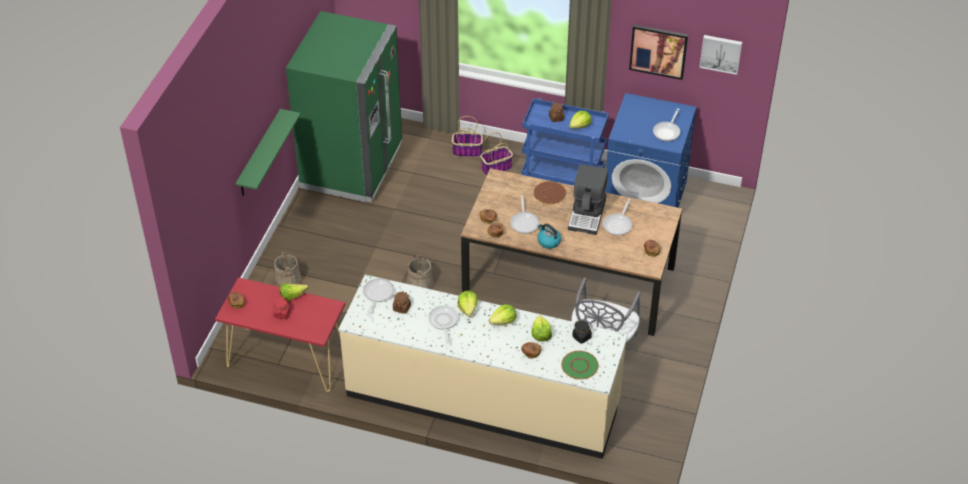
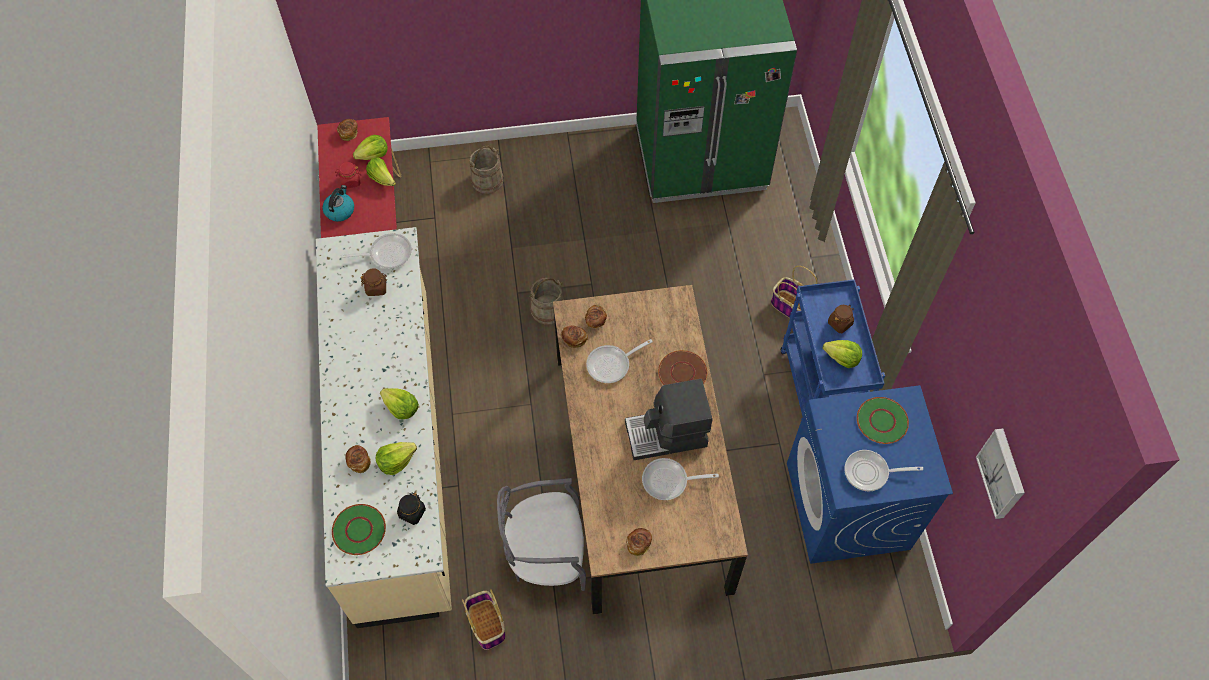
camera: 65 degrees right, 15 degrees up
(259, 154) = (538, 36): green shelf -> none
(443, 322) = (371, 342): frying pan -> none
(467, 151) = (801, 264): basket -> basket (487, 625)
(468, 308) = (406, 359): lettuce -> lettuce (373, 155)
(548, 241) = (591, 406): kettle -> kettle (340, 210)
(639, 115) = (882, 421): none -> green plate
(658, 51) = (965, 383): picture -> none

